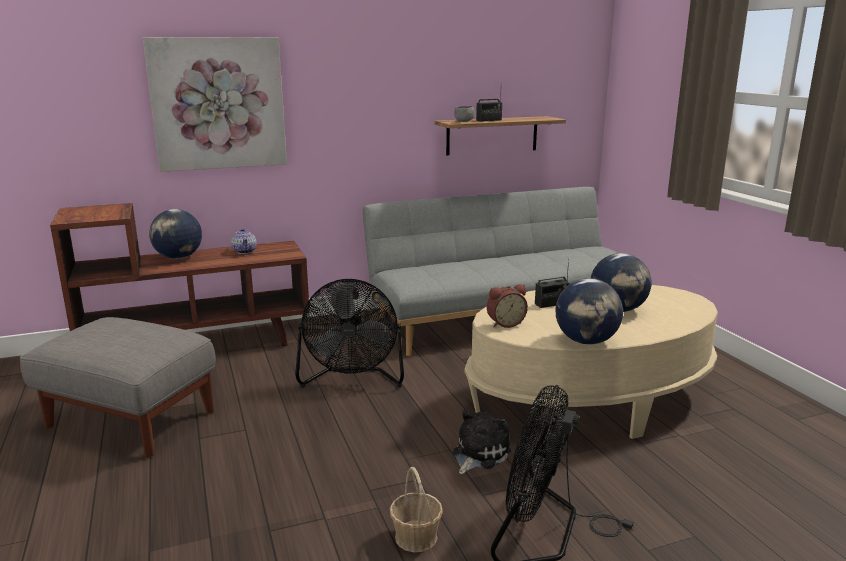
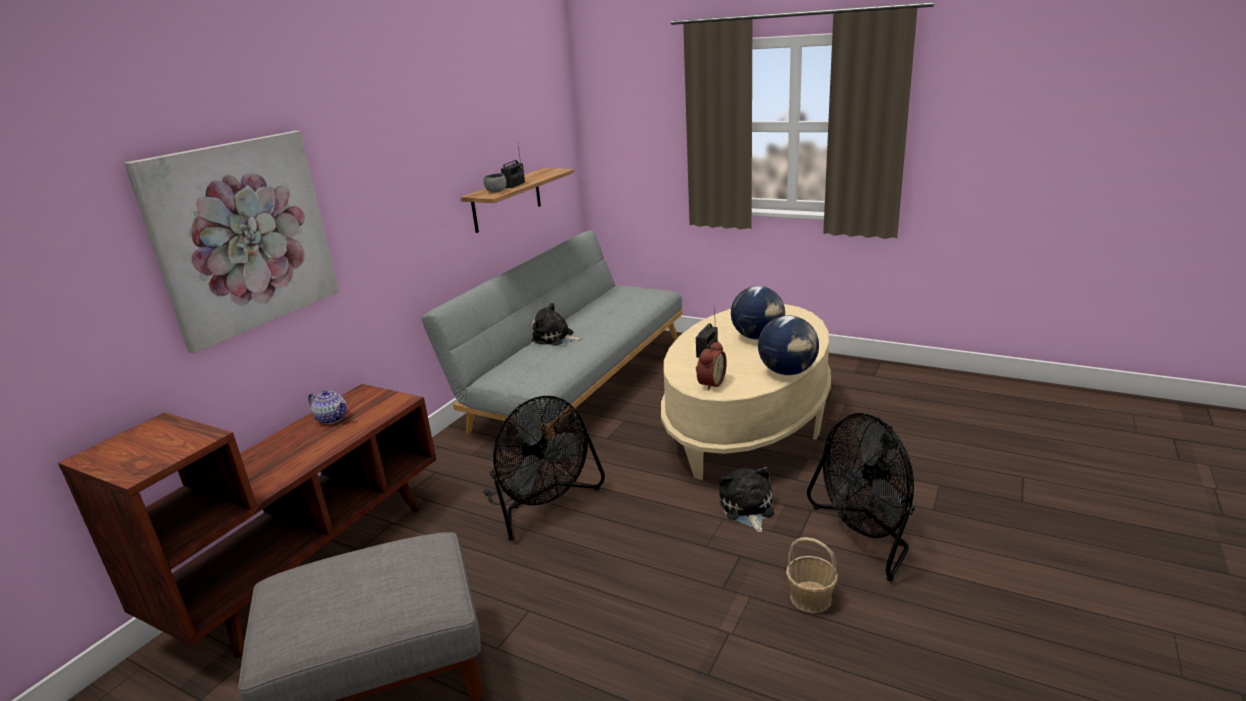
camera: 40 degrees left, 5 degrees up
(178, 258) = (259, 461): globe -> none
(477, 262) = (555, 338): none -> plush toy

